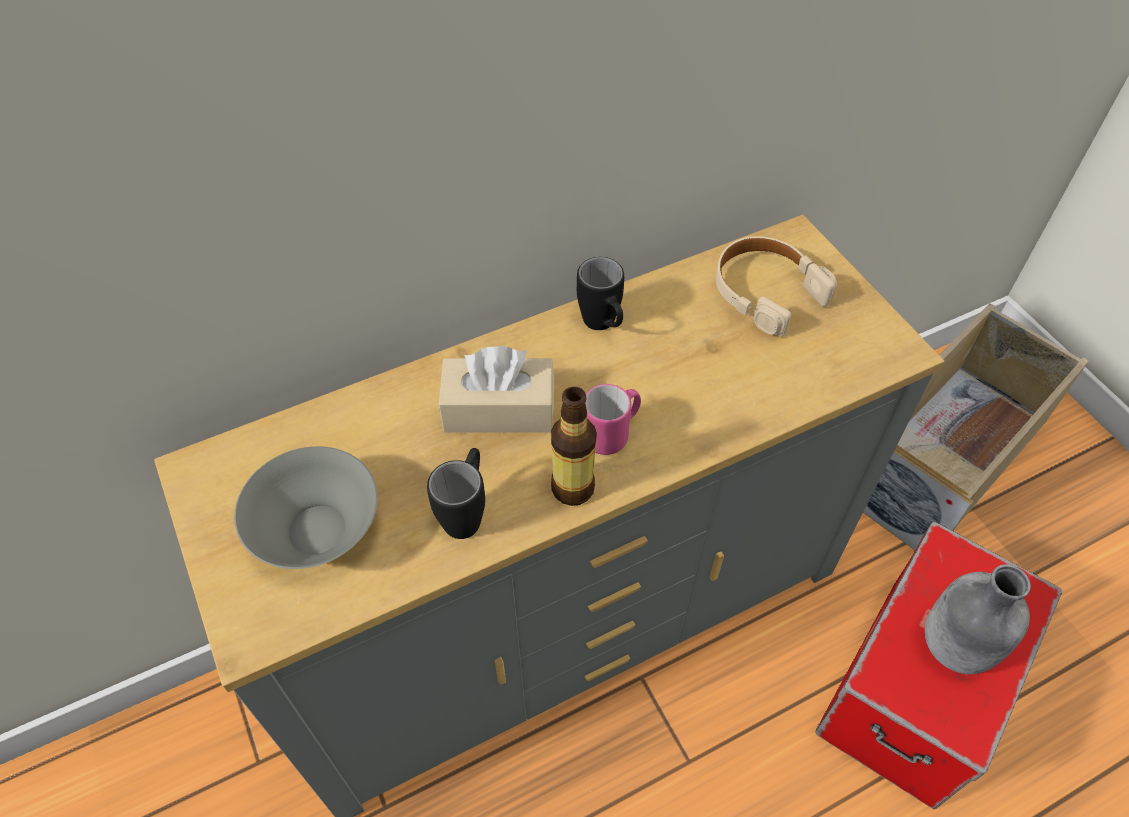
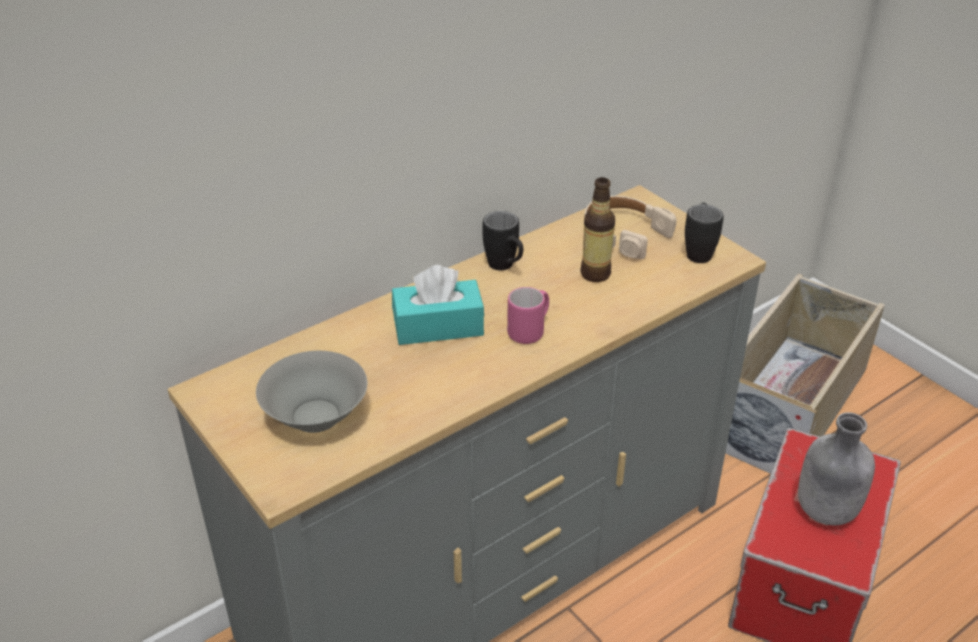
camera: 10 degrees left, 15 degrees down
(466, 512) = (431, 391): black mug -> black mug (699, 251)
(499, 409) = (438, 326): beige tissue box -> turquoise tissue box
(572, 488) = (509, 367): bottle -> bottle (595, 274)

